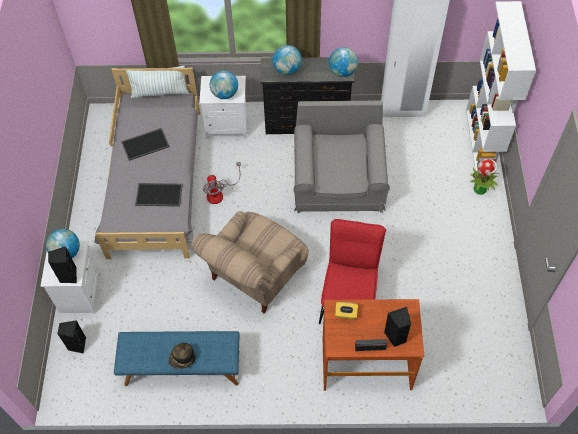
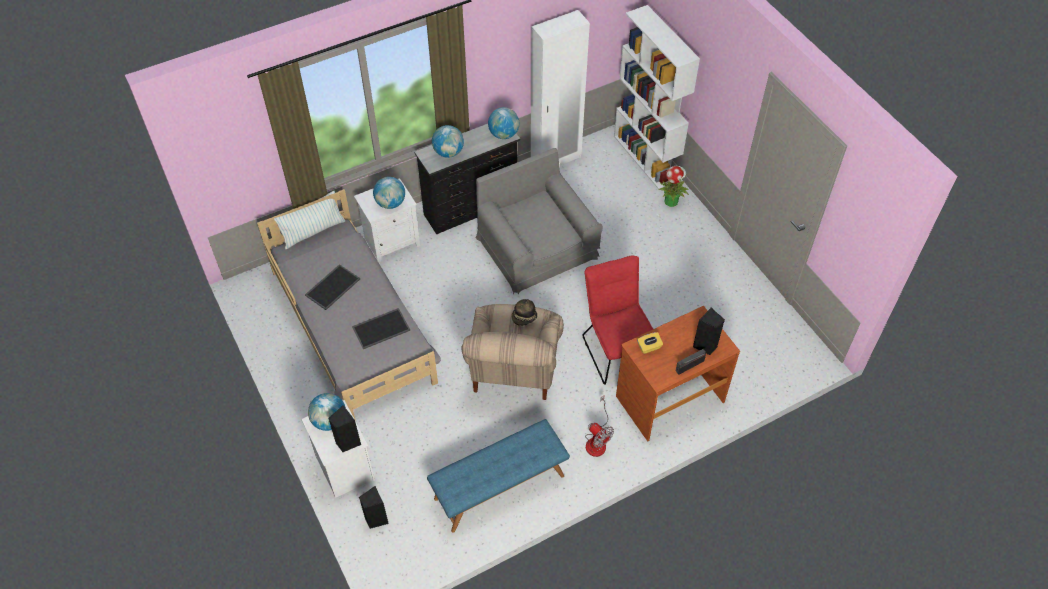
camera: 30 degrees left, 5 degrees down
(182, 359) = (510, 468): hat -> hat (524, 318)
(219, 192) = (426, 308): fan -> fan (597, 440)

